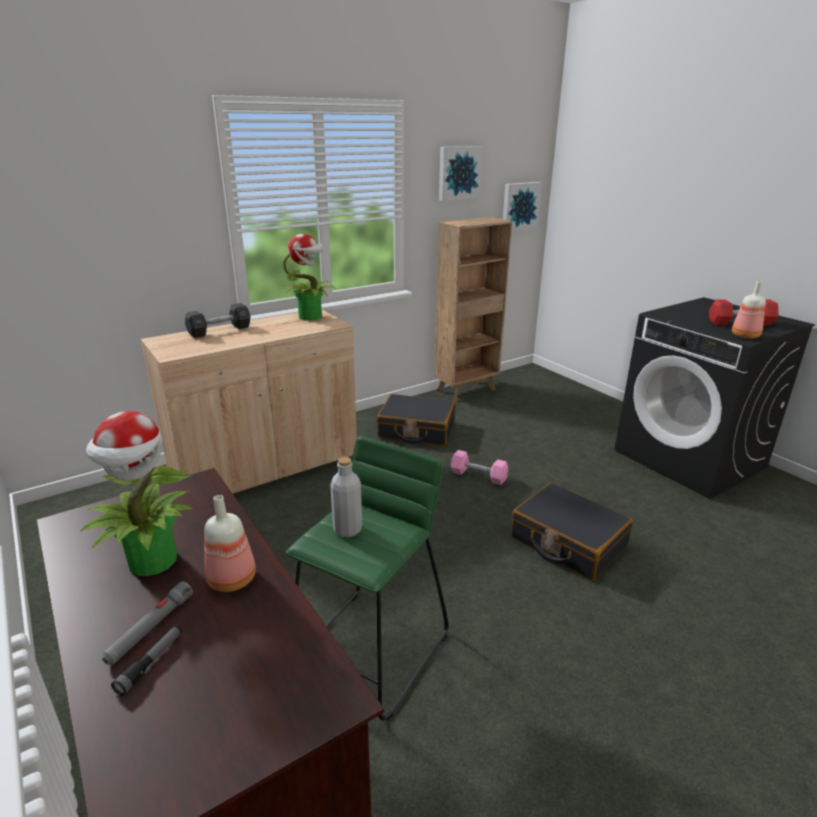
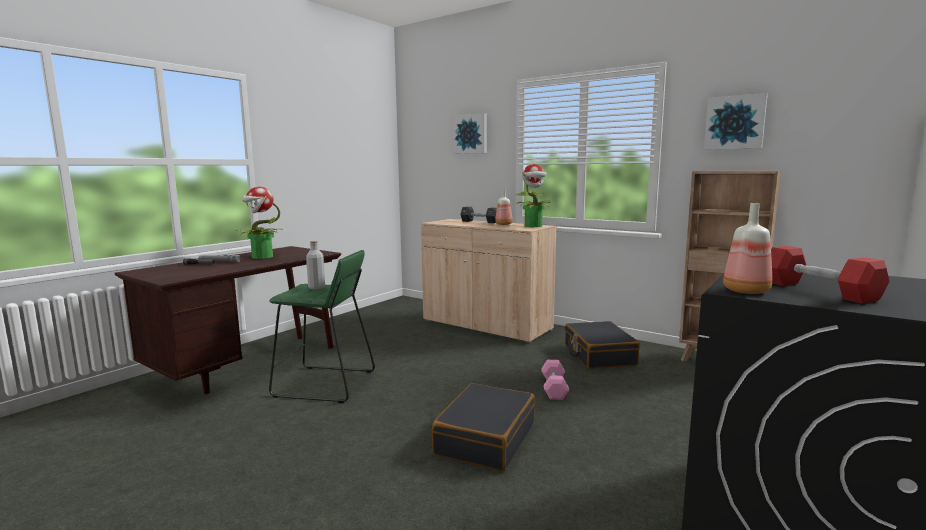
camera: 70 degrees right, 15 degrees down
(232, 578) = (248, 264): bottle -> bottle (504, 224)
(520, 206) = (844, 161): picture -> picture (471, 134)

